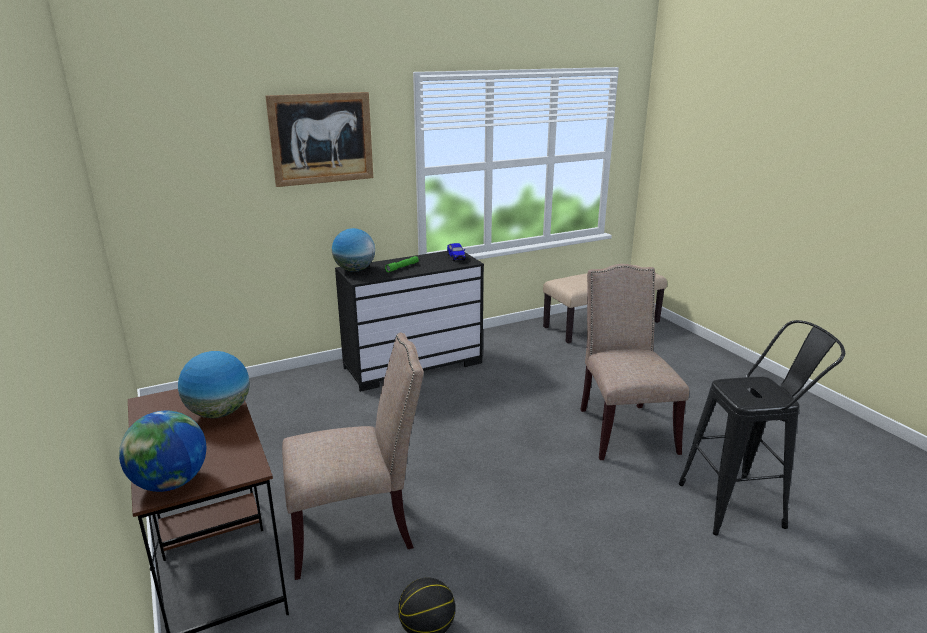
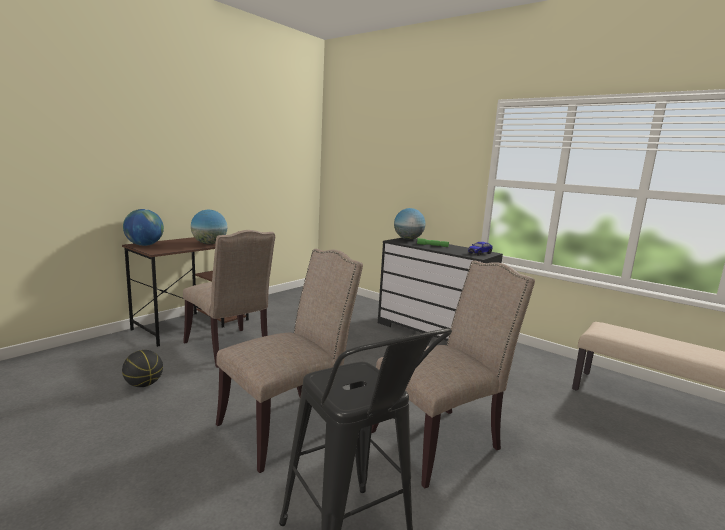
camera: 65 degrees right, 10 degrees down
(322, 138) = (424, 147): picture -> none
(575, 508) = (287, 425): none -> beige chair

